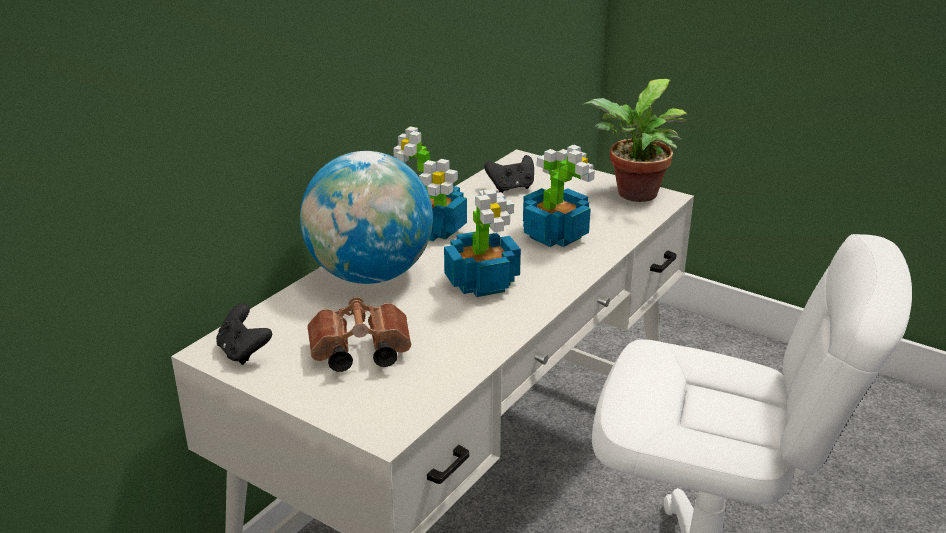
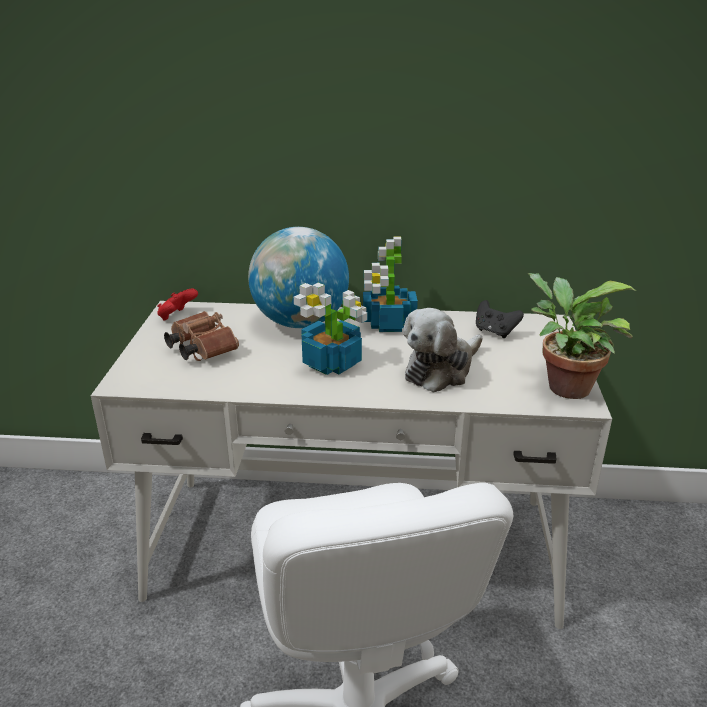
camera: 60 degrees right, 0 degrees up
(243, 352) = (177, 316): black game controller -> red game controller
(555, 234) = (441, 370): potted plant -> plush toy

